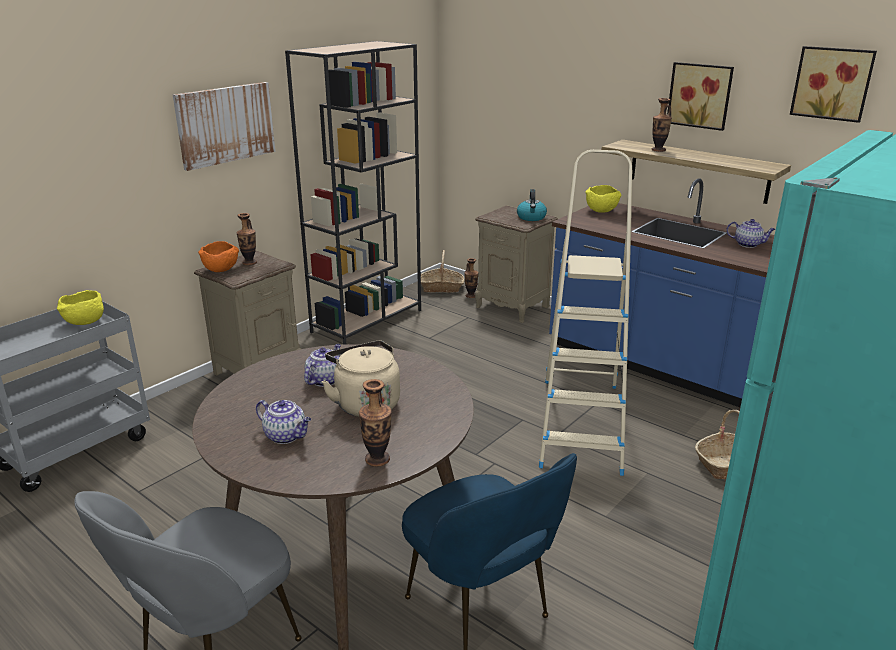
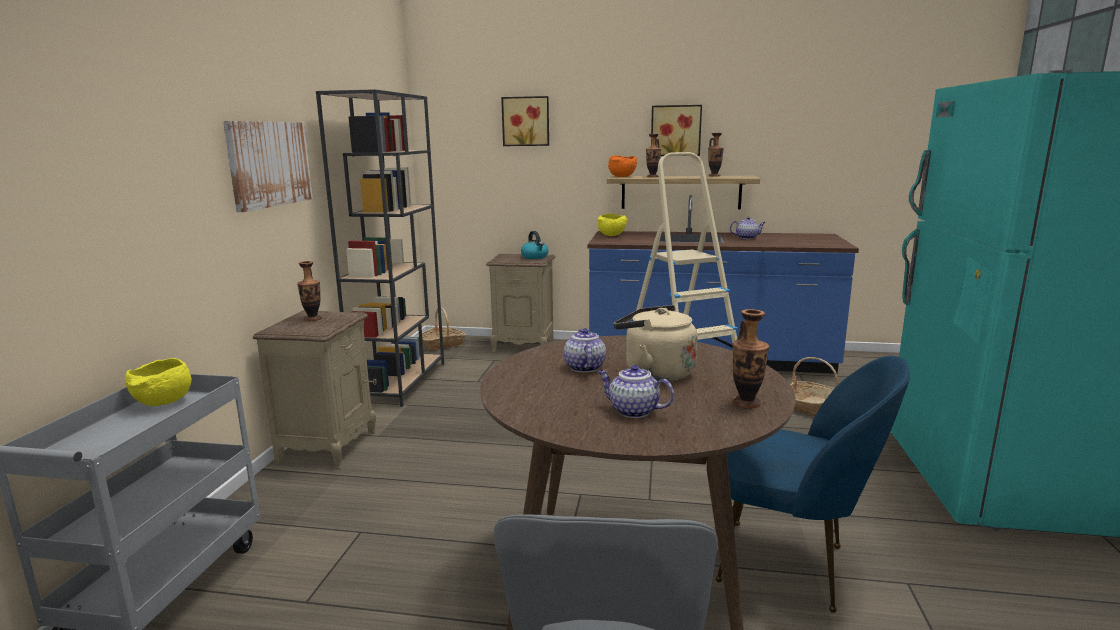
camera: 30 degrees left, 10 degrees down
(221, 270) = (288, 328): orange bowl -> orange bowl (622, 177)
(286, 436) = (632, 411): teapot -> teapot turned 150 degrees counterclockwise
(471, 296) = (477, 345): vase -> vase (714, 176)
(832, 83) = (778, 109): picture -> picture (526, 121)

